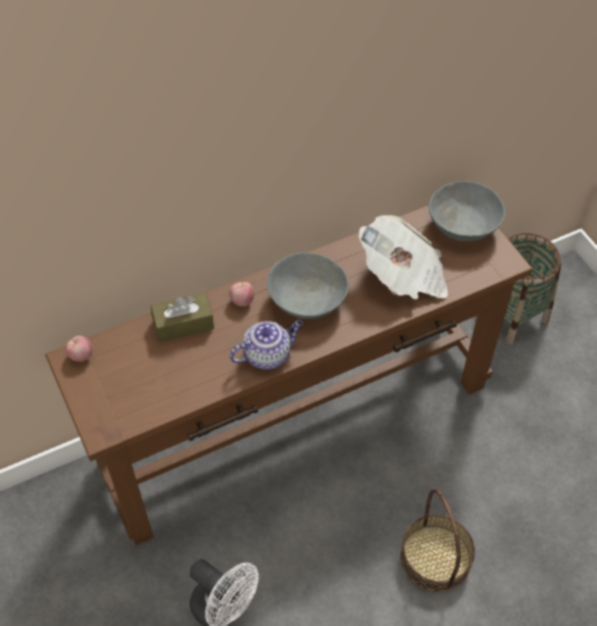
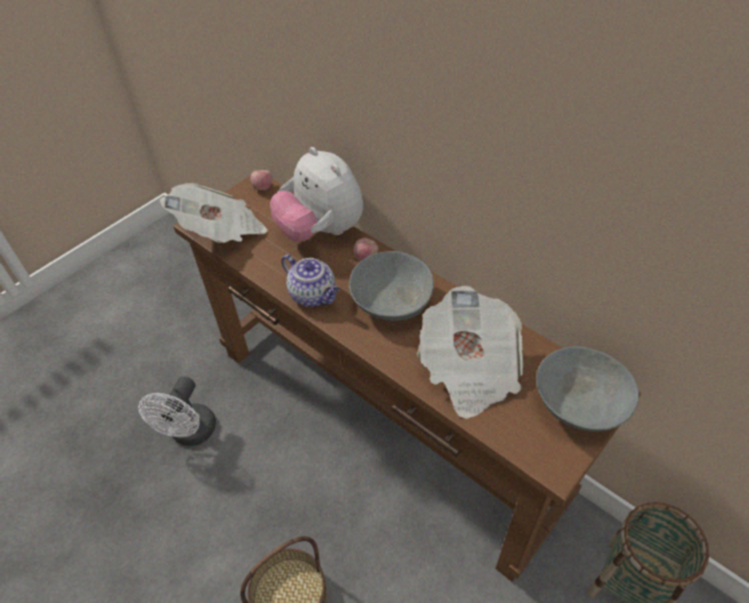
camera: 70 degrees right, 5 degrees down
(130, 410) = (221, 232): none -> newspaper
(183, 324) = (321, 231): brown tissue box -> plush toy

